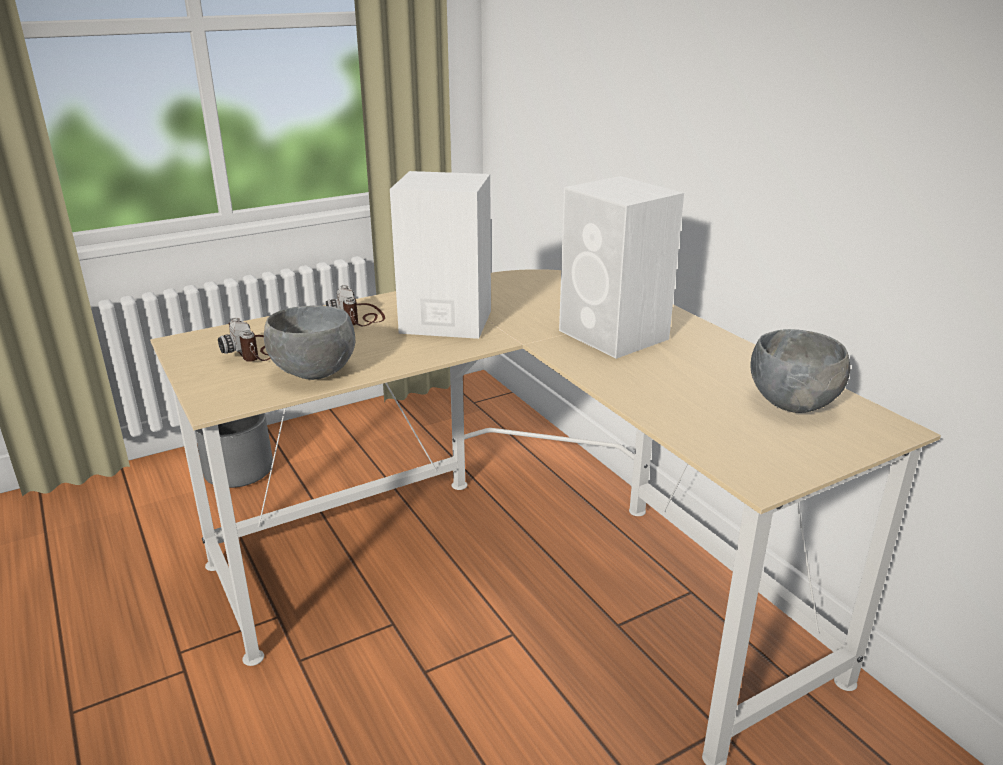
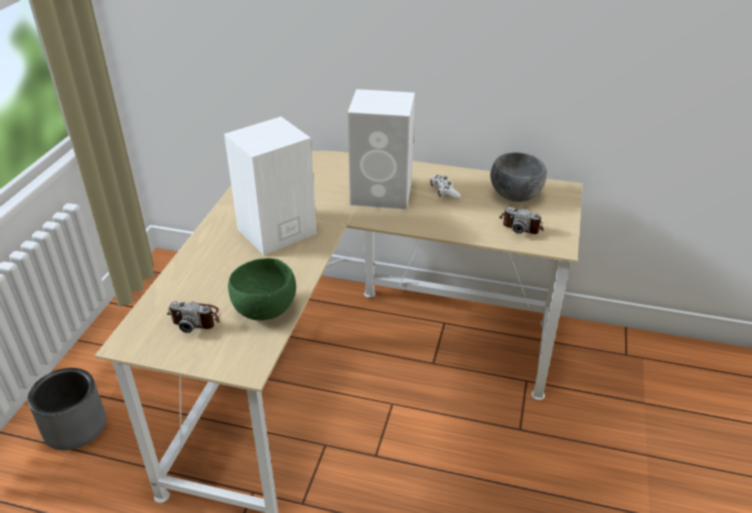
camera: 45 degrees left, 10 degrees up
(314, 373) = (266, 311): grey bowl -> green bowl
(359, 317) = (215, 256): camera -> camera (521, 225)
(694, 362) = (444, 192): none -> white game controller

